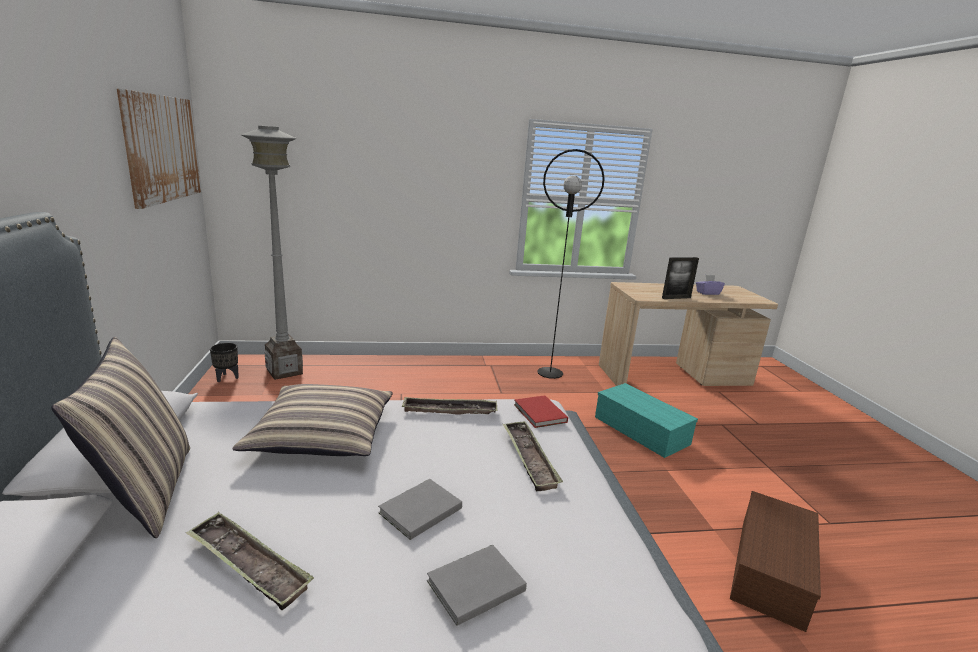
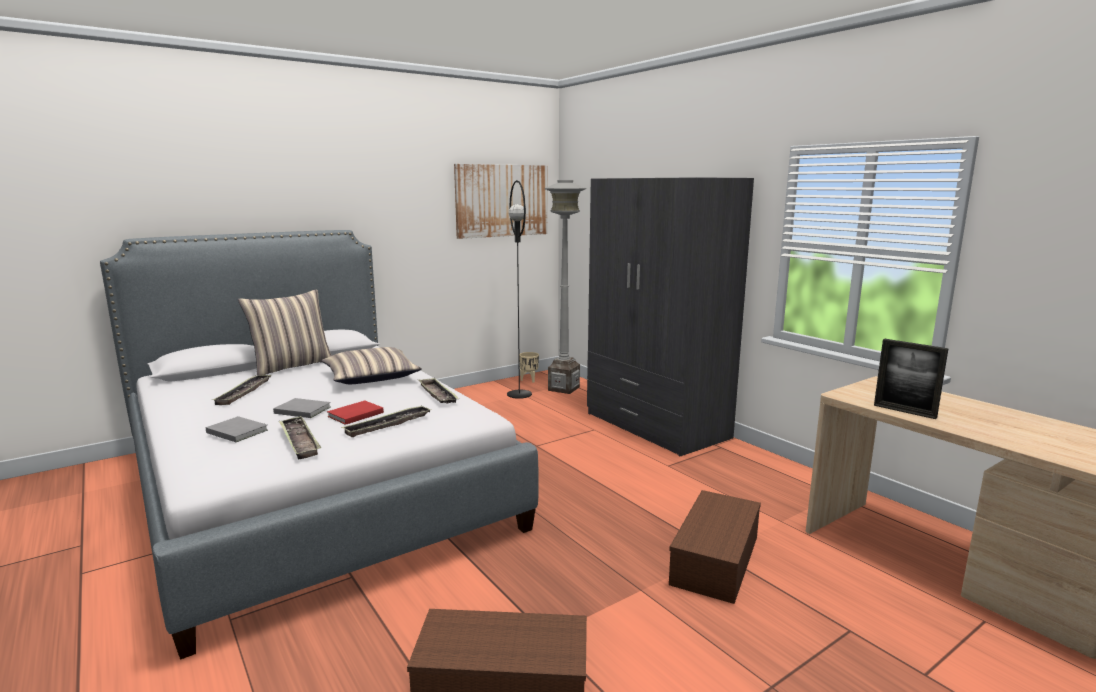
camera: 65 degrees right, 5 degrees down
(227, 377) = (529, 380): black planter -> beige planter
(427, 369) = (656, 426): none -> grey wardrobe
(539, 414) = (465, 418): red book -> red book (354, 414)
(550, 373) = (766, 479): black floor lamp -> black floor lamp (519, 394)
(551, 529) = (299, 441): none -> tray
(642, 430) = (716, 561): turquoise storage box -> brown storage box
(707, 293) = (1012, 428): purple tissue box -> none

